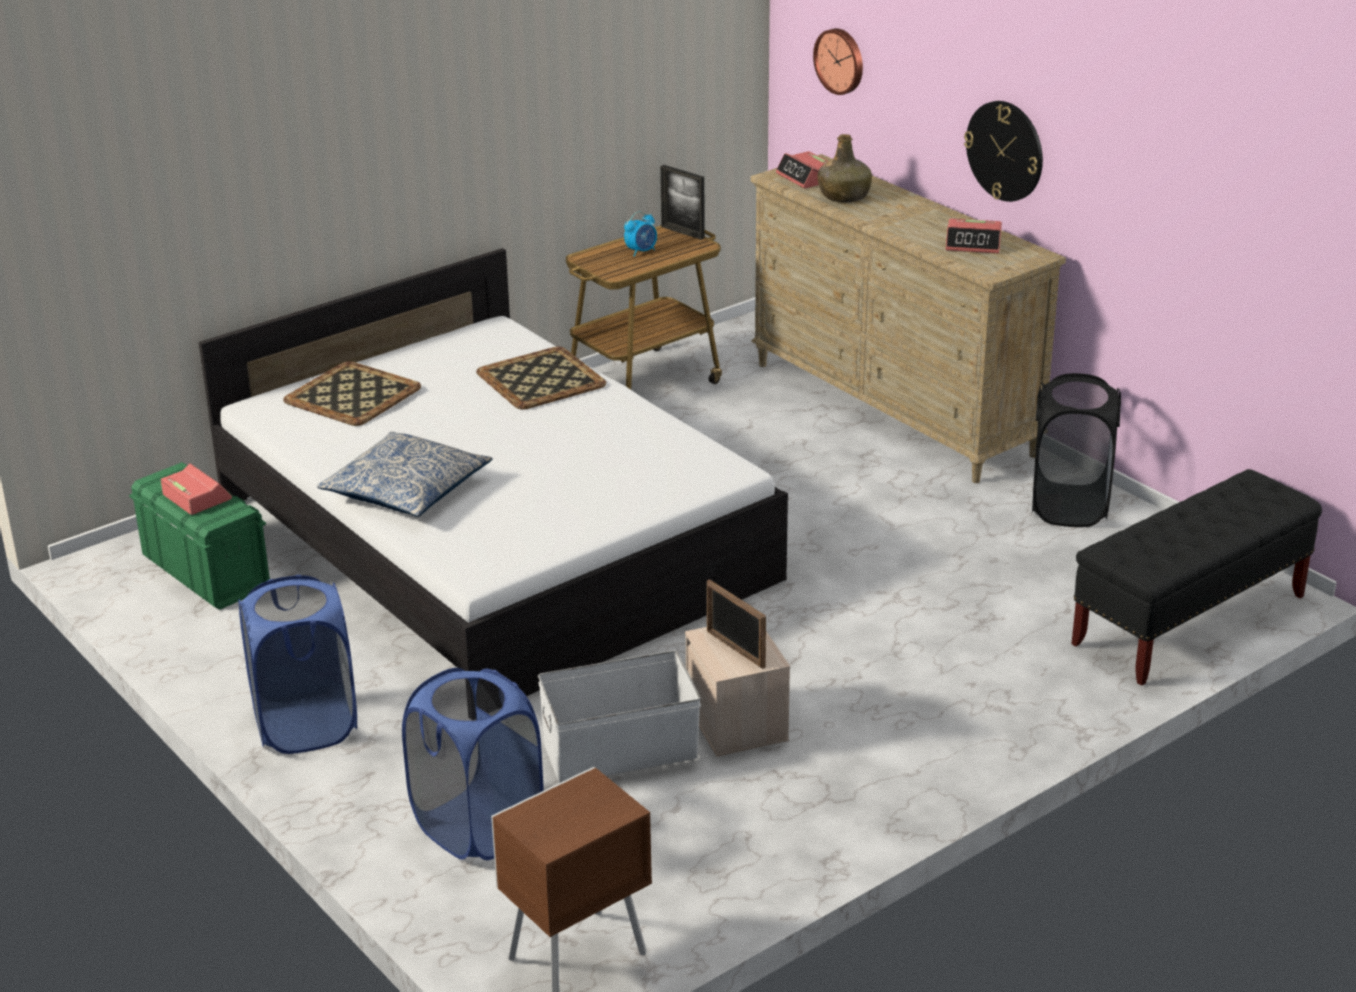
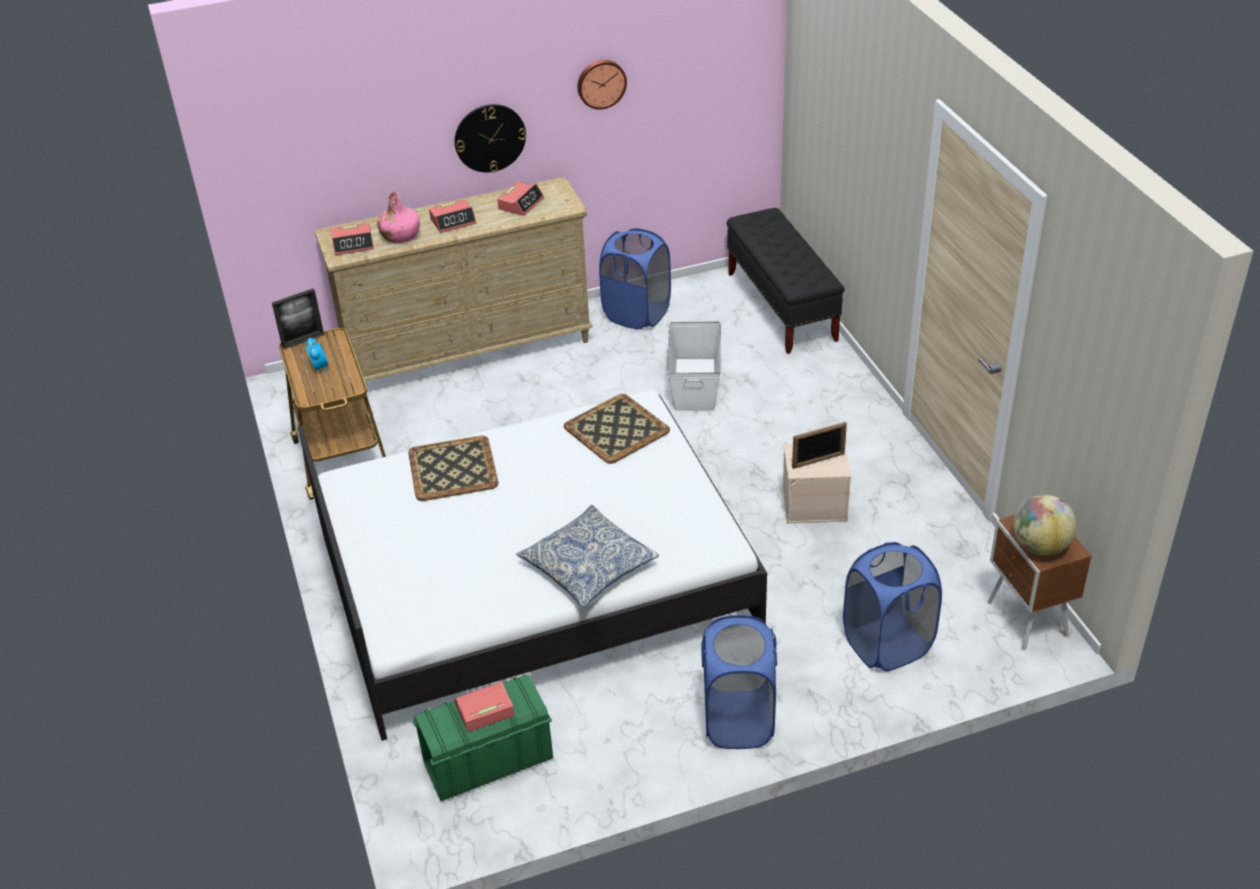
camera: 70 degrees left, 10 degrees up
(354, 394) = (416, 574): tray -> tray (616, 428)
(548, 812) = (1040, 546): none -> globe
(621, 751) = (827, 562): white storage box -> white storage box (695, 384)
(840, 60) = (309, 154): wall clock -> wall clock (601, 83)
(844, 196) = (400, 236): green bottle -> pink bottle
(899, 216) = (453, 221): none -> alarm clock
(1069, 506) = (637, 314): black laundry basket -> blue laundry basket

